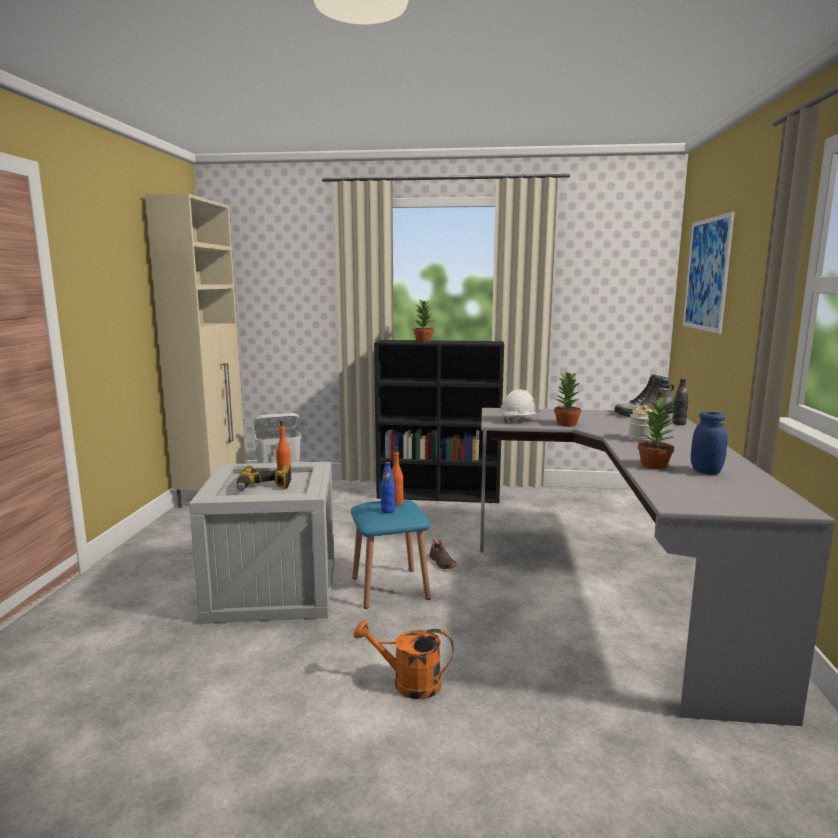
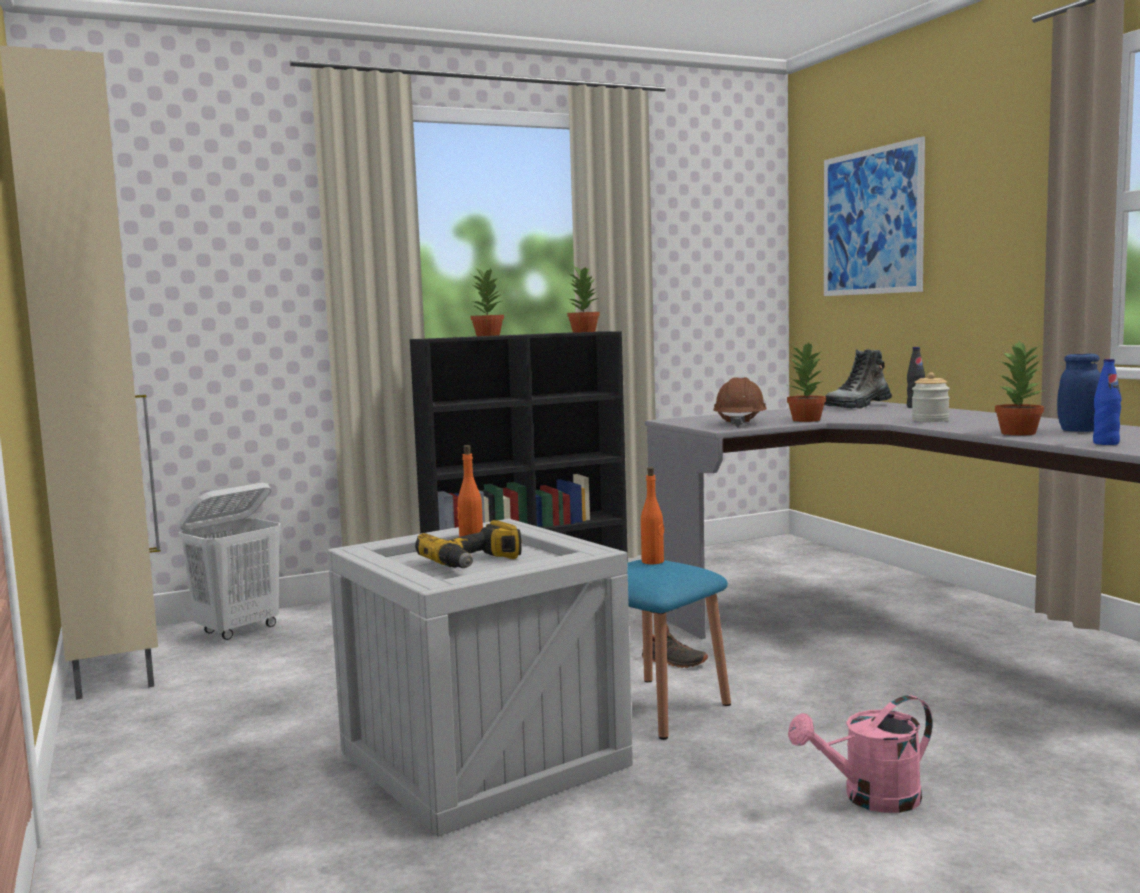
camera: 30 degrees left, 5 degrees down
(388, 510) = (663, 571): blue bottle -> blue bottle (1105, 443)
(408, 683) = (870, 798): orange watering can -> pink watering can
(485, 342) = (584, 332): none -> potted plant
(519, 420) = (740, 423): white hard hat -> brown hard hat

